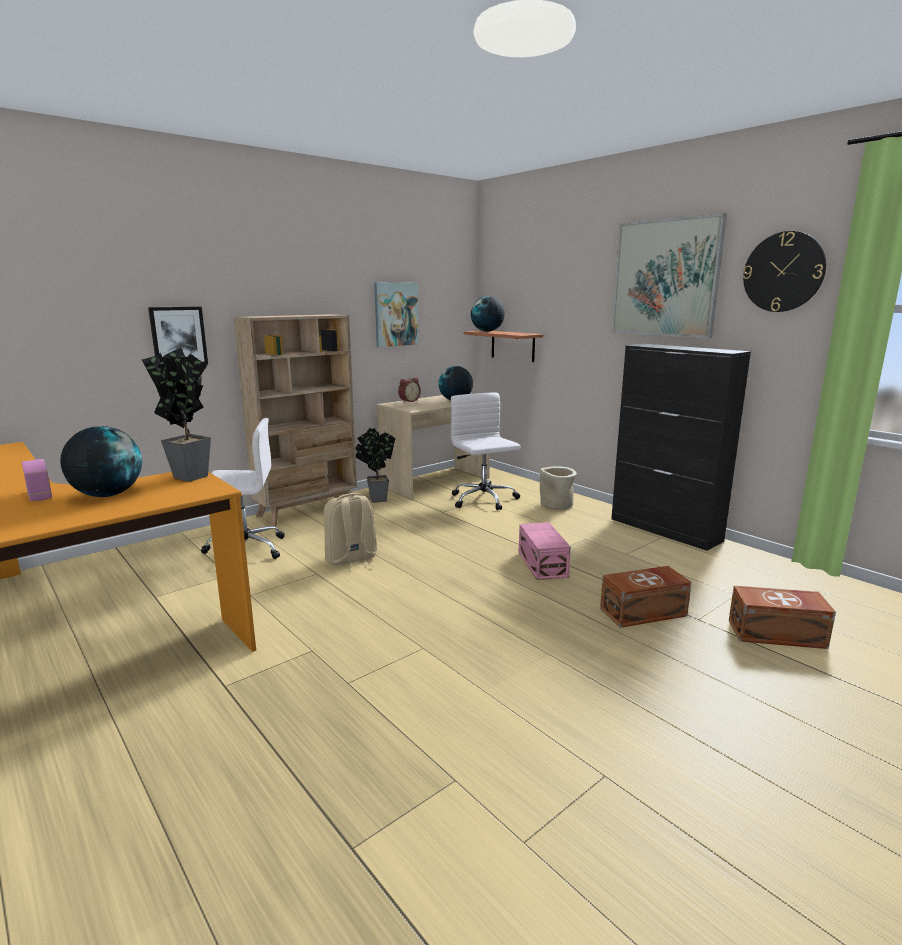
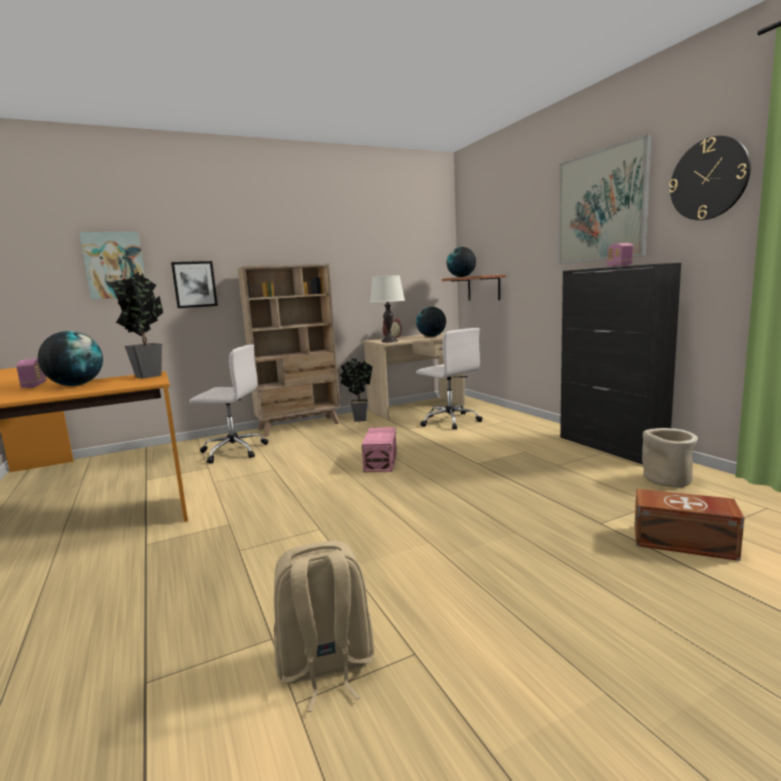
camera: 15 degrees right, 5 degrees down
(351, 560) = (308, 461): beige backpack -> beige backpack (325, 667)
(396, 314) = (379, 265): picture -> picture (115, 265)
(413, 408) = (389, 341): none -> white table lamp
(484, 500) = (449, 421): white office chair -> white office chair turned 150 degrees clockwise
(543, 564) = (471, 470): pink storage box -> pink storage box (381, 461)
(556, 505) = (513, 426): beige planter -> beige planter (667, 480)
(644, 612) = (546, 514): brown storage box -> none
(687, 348) = (619, 266): none -> radio

